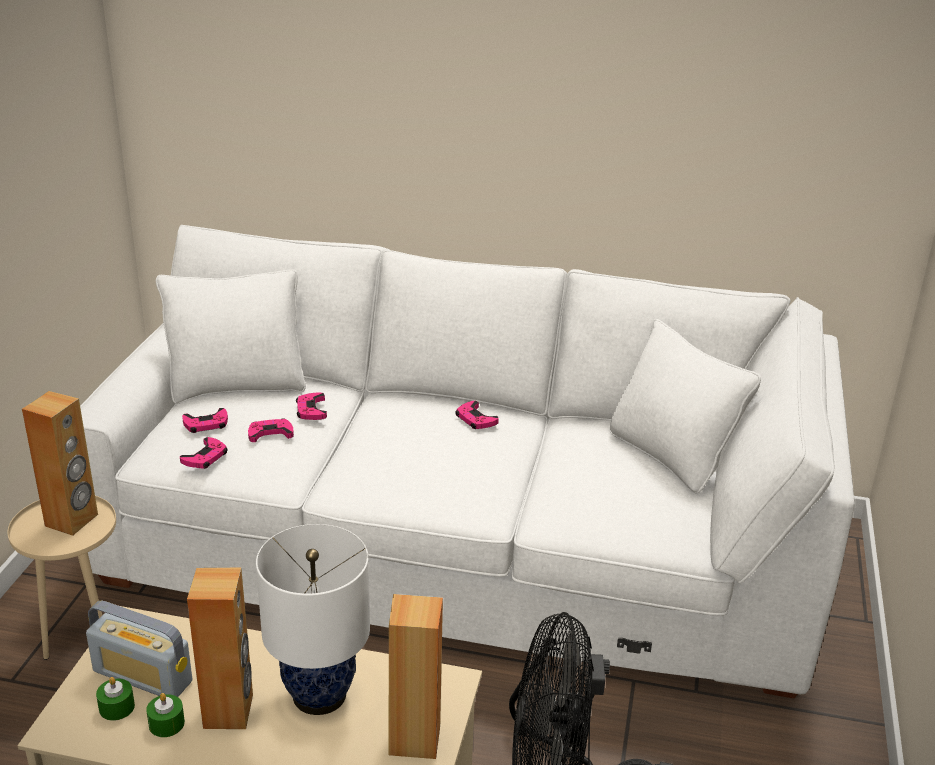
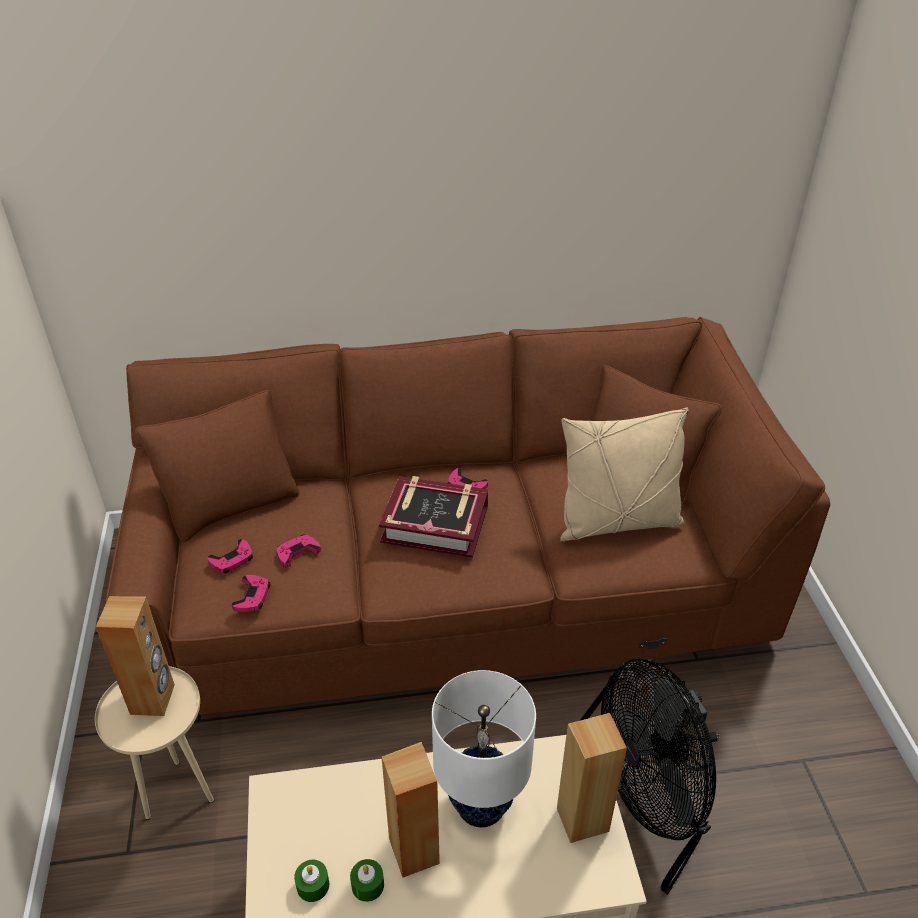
camera: 20 degrees left, 10 degrees up
(143, 676) = (317, 843): radio -> none
(311, 410) = (319, 516): pink game controller -> none
(421, 442) = (435, 524): none -> book
(464, 554) = (460, 590): white sofa -> brown sofa
(618, 488) = (618, 522): none -> beige pillow

